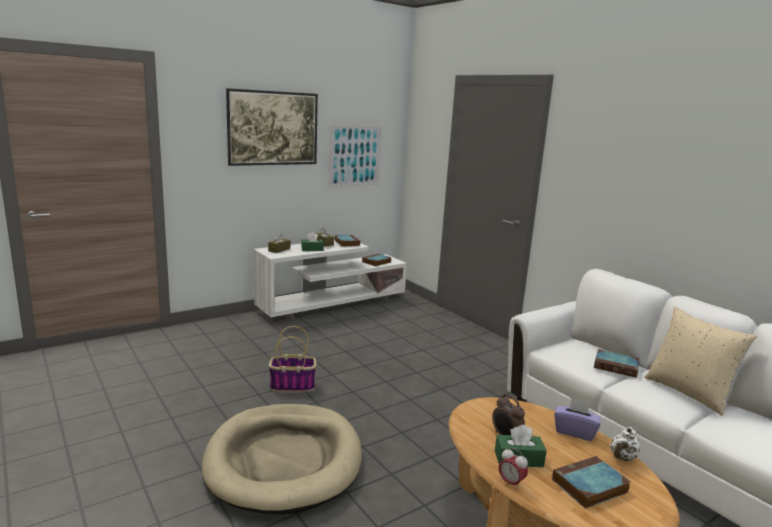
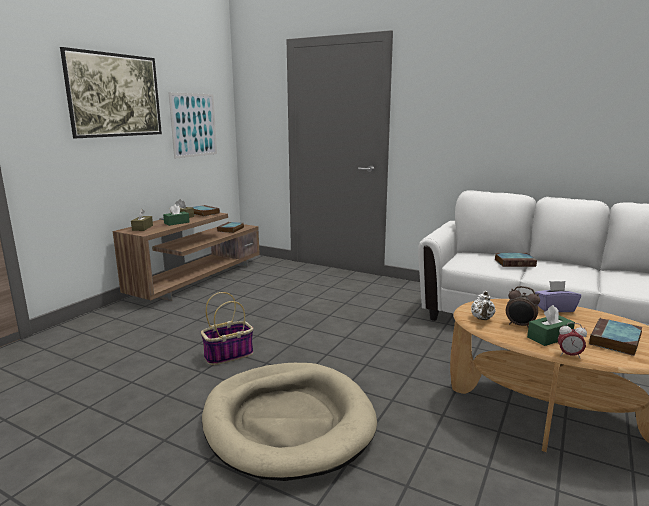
camera: 25 degrees left, 0 degrees up
(334, 305) = (199, 279): white tv stand -> brown tv stand
(622, 458) = (605, 317): white teapot -> white teapot (482, 319)
(688, 393) = (576, 268): beige pillow -> none

